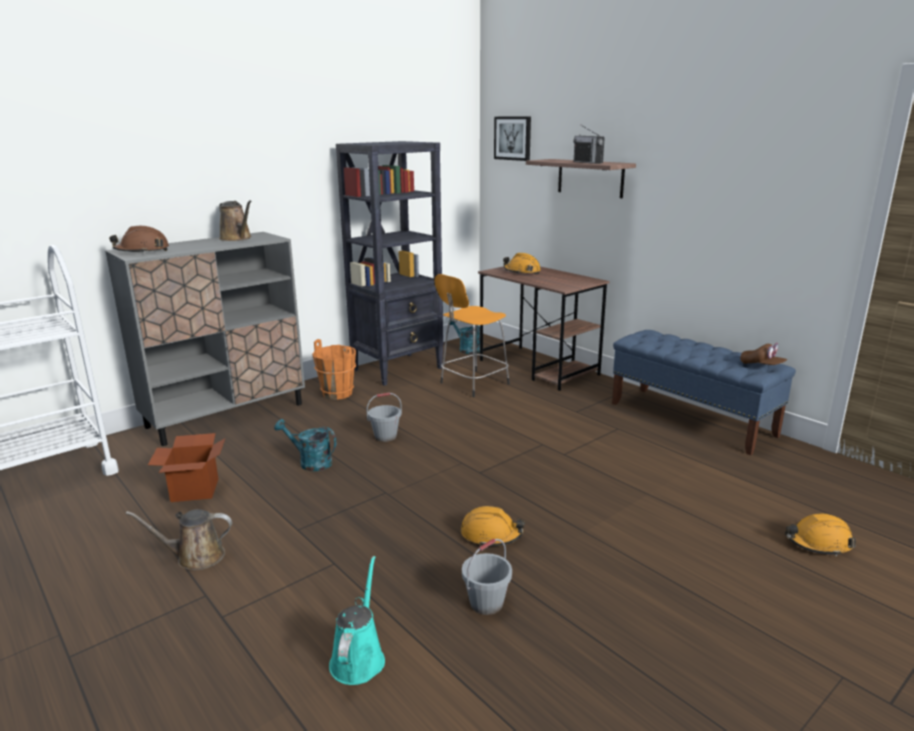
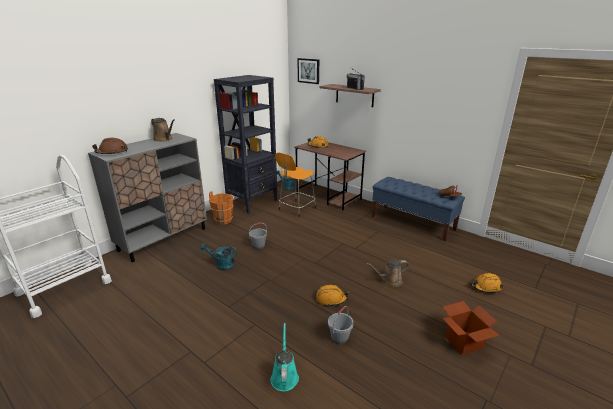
camera: 10 degrees left, 5 degrees up
(195, 490) = (162, 288): cardboard box -> cardboard box (464, 342)
(196, 557) = (177, 329): brown watering can -> brown watering can (389, 281)

